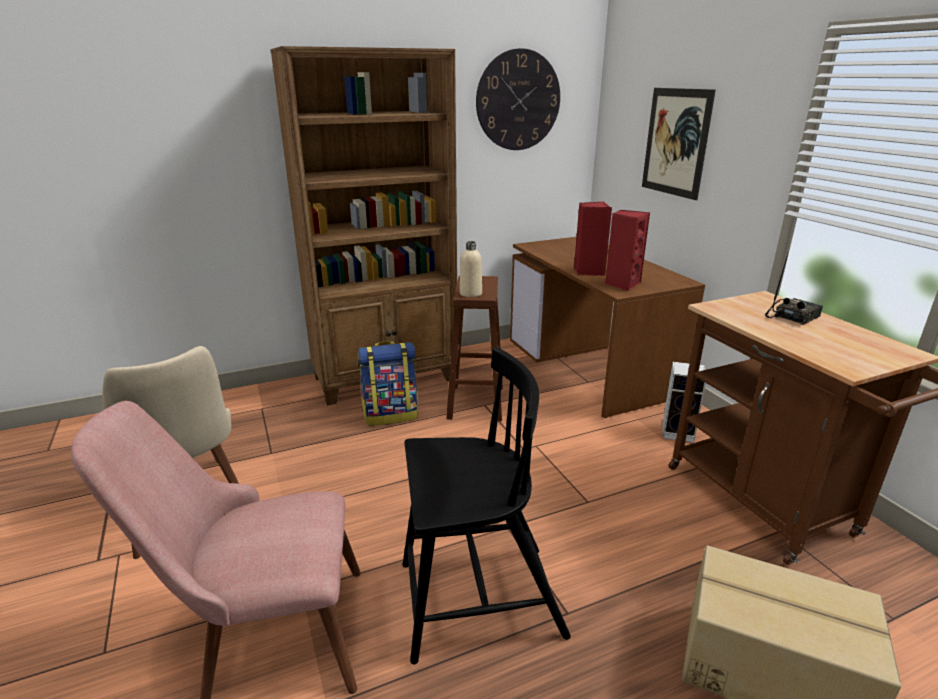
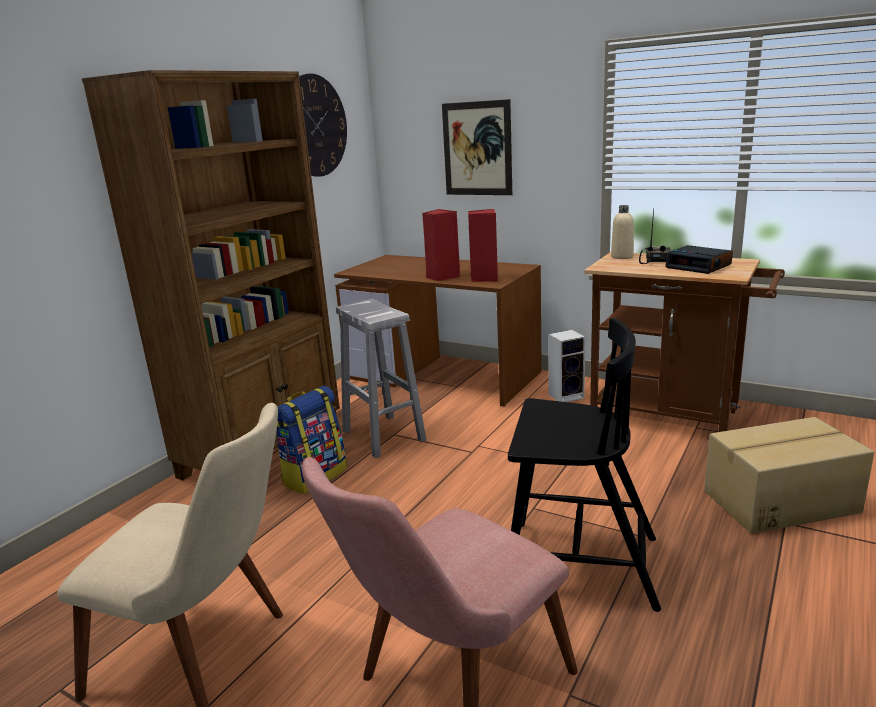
camera: 35 degrees left, 5 degrees down
(470, 293) = (377, 315): beige bottle -> beige bottle (622, 257)
(475, 402) = (382, 435): brown stool -> white stool
(476, 600) = (578, 564): black chair -> black chair turned 60 degrees clockwise
(831, 341) = (699, 266): none -> alarm clock

